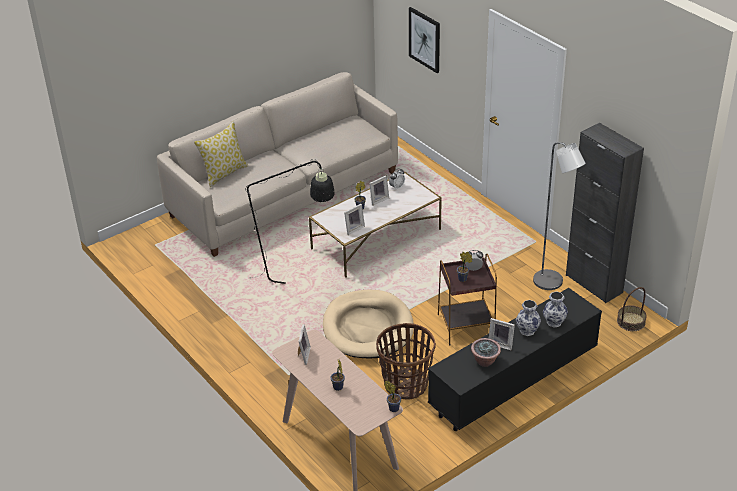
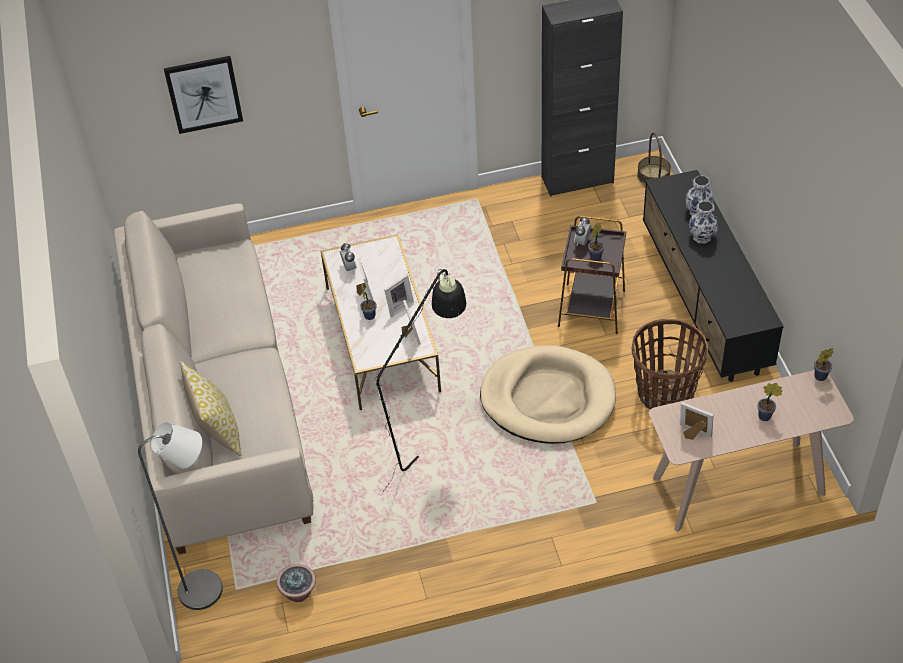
camera: 65 degrees left, 10 degrees up
(485, 361) = (737, 287): potted plant -> potted plant (298, 592)
(501, 343) = (713, 265): picture frame -> picture frame (398, 306)
(552, 283) = (558, 212): grey floor lamp -> grey floor lamp (209, 588)

